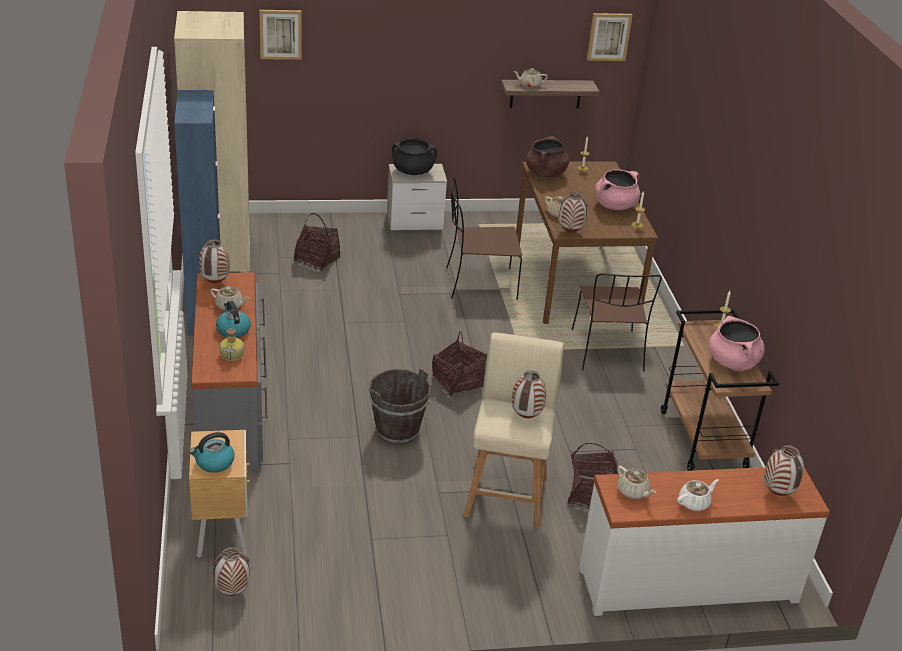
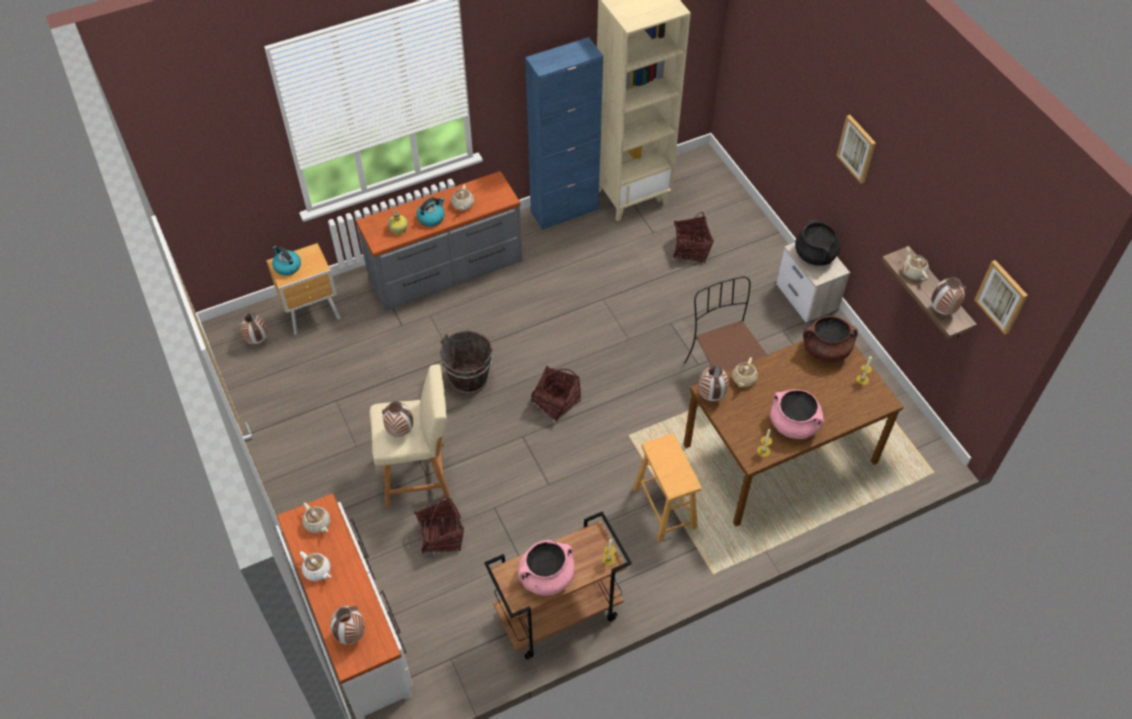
camera: 75 degrees right, 20 degrees up
(215, 283) = (491, 185): vase -> vase (941, 311)
(280, 34) = (781, 54): picture -> picture (857, 148)
(607, 352) = (664, 508): brown chair -> brown stool
(633, 492) = (318, 524): beige teapot -> beige teapot turned 75 degrees counterclockwise

